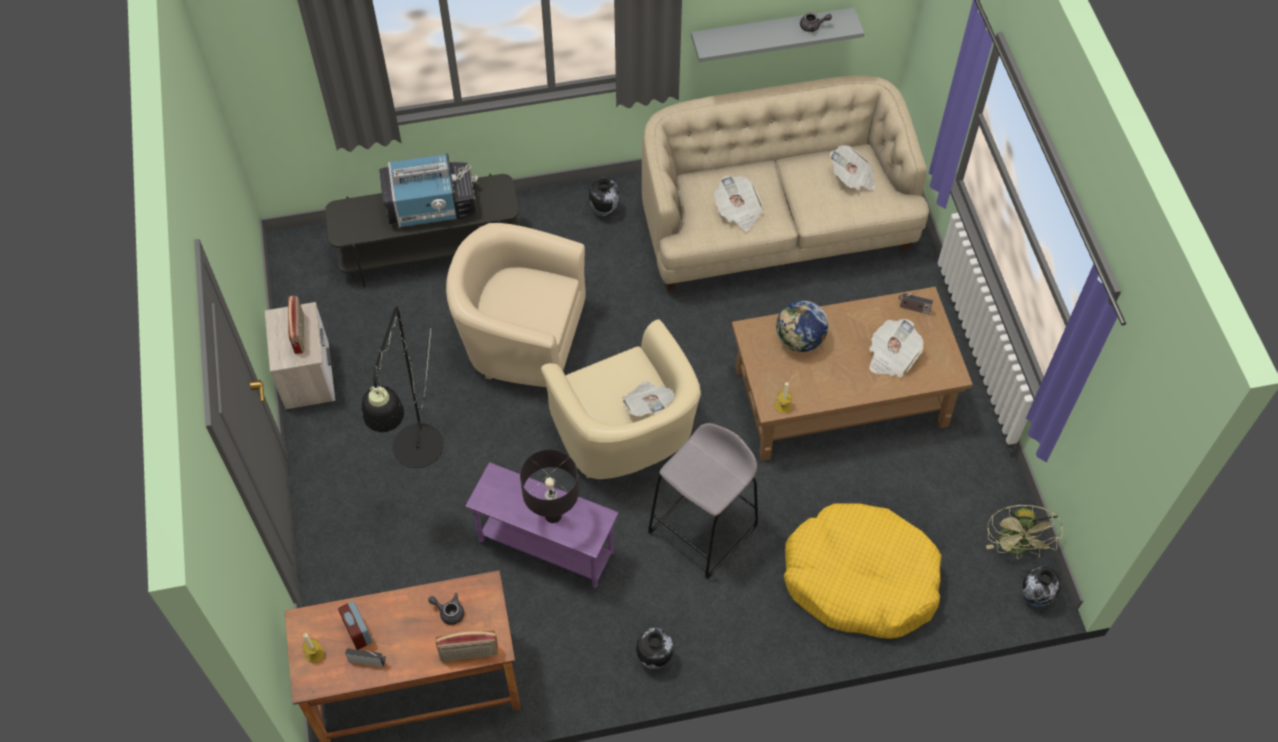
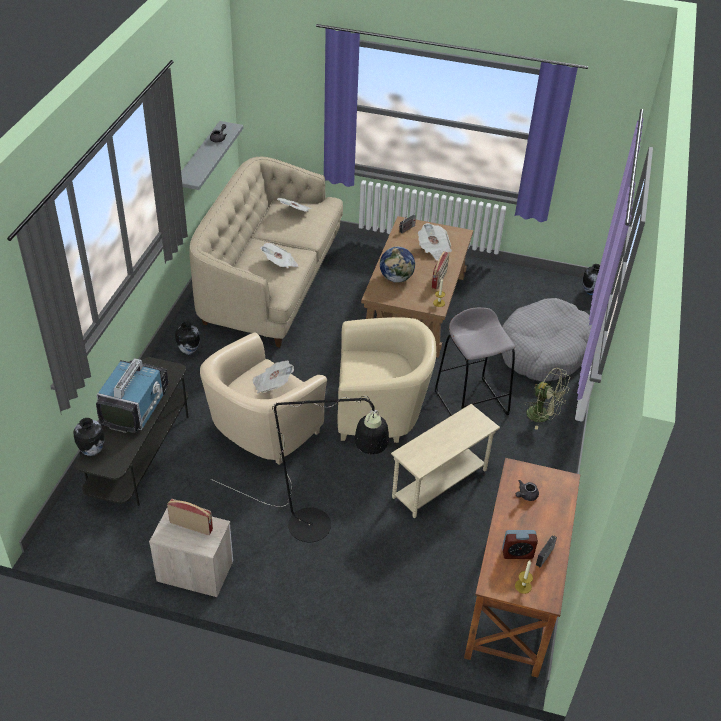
camera: 65 degrees left, 15 degrees down
(469, 654) = (564, 496): radio -> radio (439, 279)
(546, 548) = (440, 484): purple side table -> beige side table
(553, 515) = (455, 435): black table lamp -> none
(648, 405) = (394, 362): newspaper -> newspaper (272, 384)
(654, 658) = (552, 462): vase -> vase (92, 451)
(860, 579) = (544, 351): yellow dog bed -> grey dog bed
(1015, 548) = (556, 286): green fan -> green fan (543, 416)

